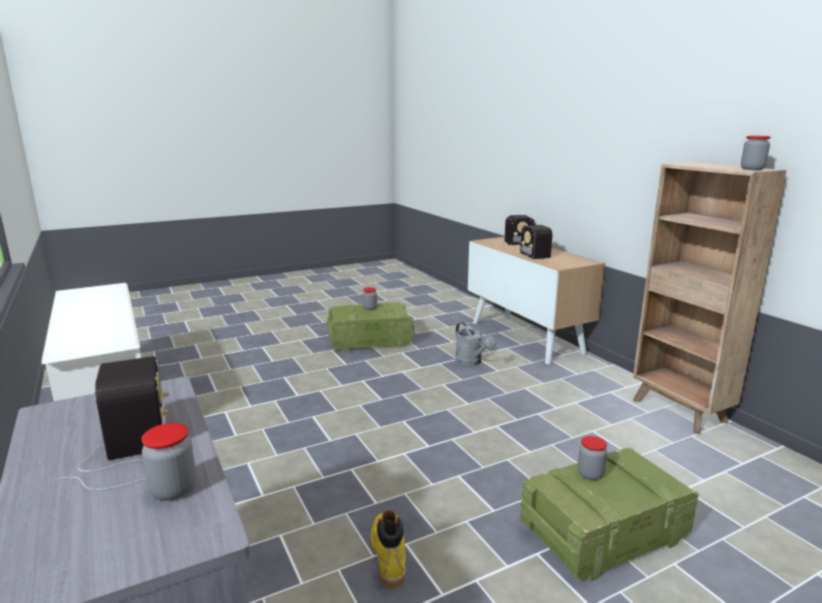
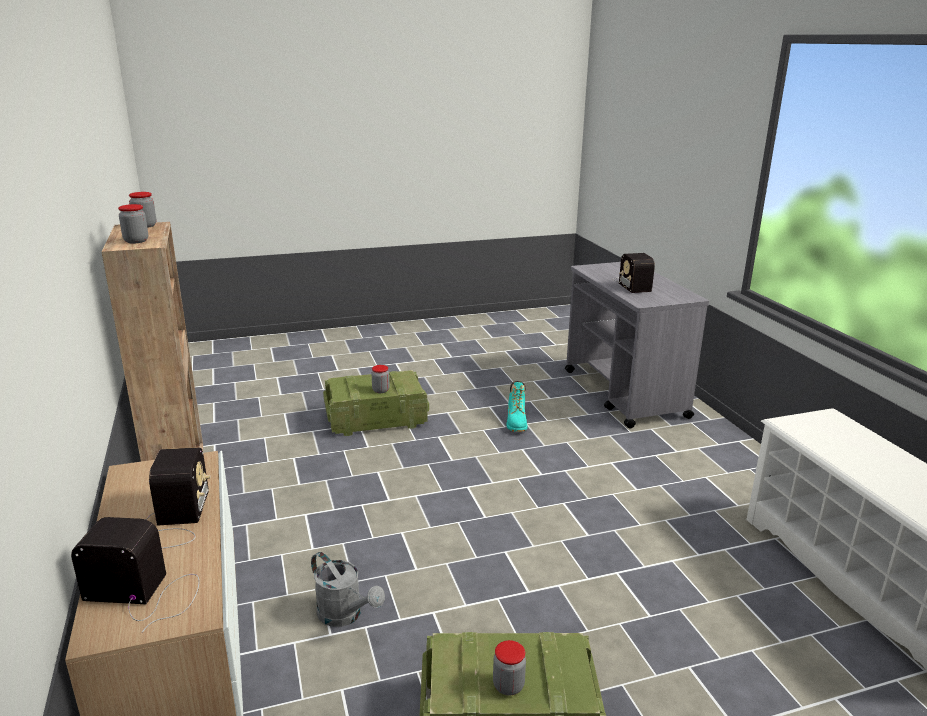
camera: 170 degrees left, 5 degrees up
(173, 489) = (604, 275): jar -> jar (136, 241)
(388, 555) = (516, 423): yellow boot -> turquoise boot
(472, 362) = (345, 615): grey watering can -> grey watering can turned 150 degrees clockwise

